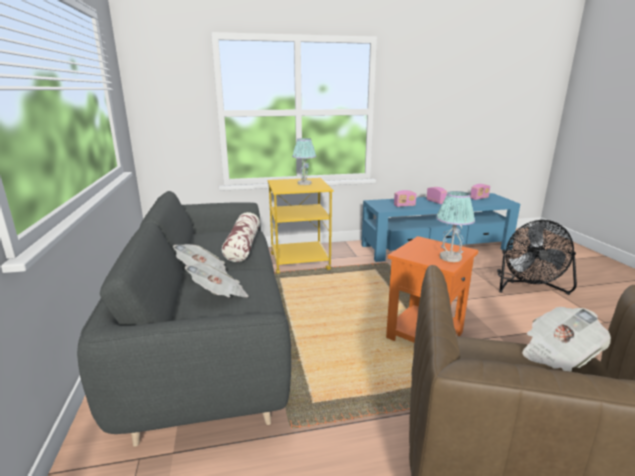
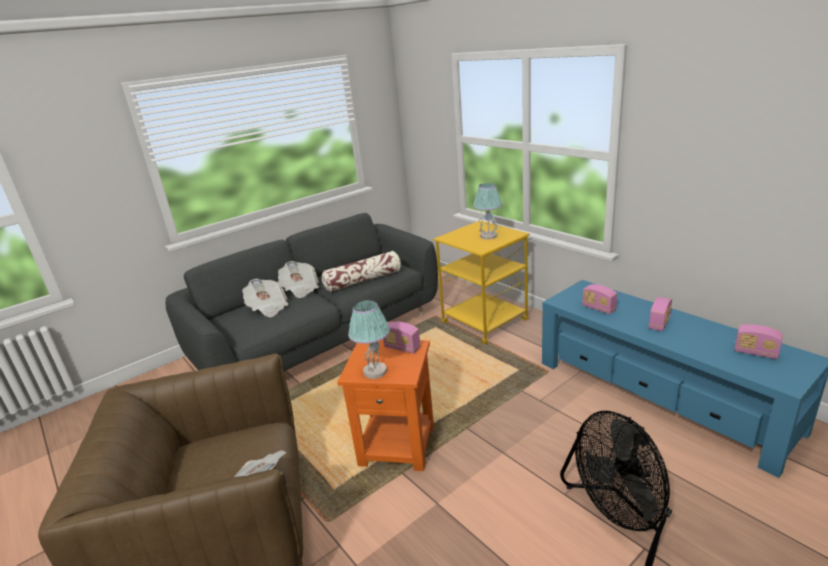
camera: 65 degrees right, 5 degrees up
(421, 244) = (402, 348): none -> radio

